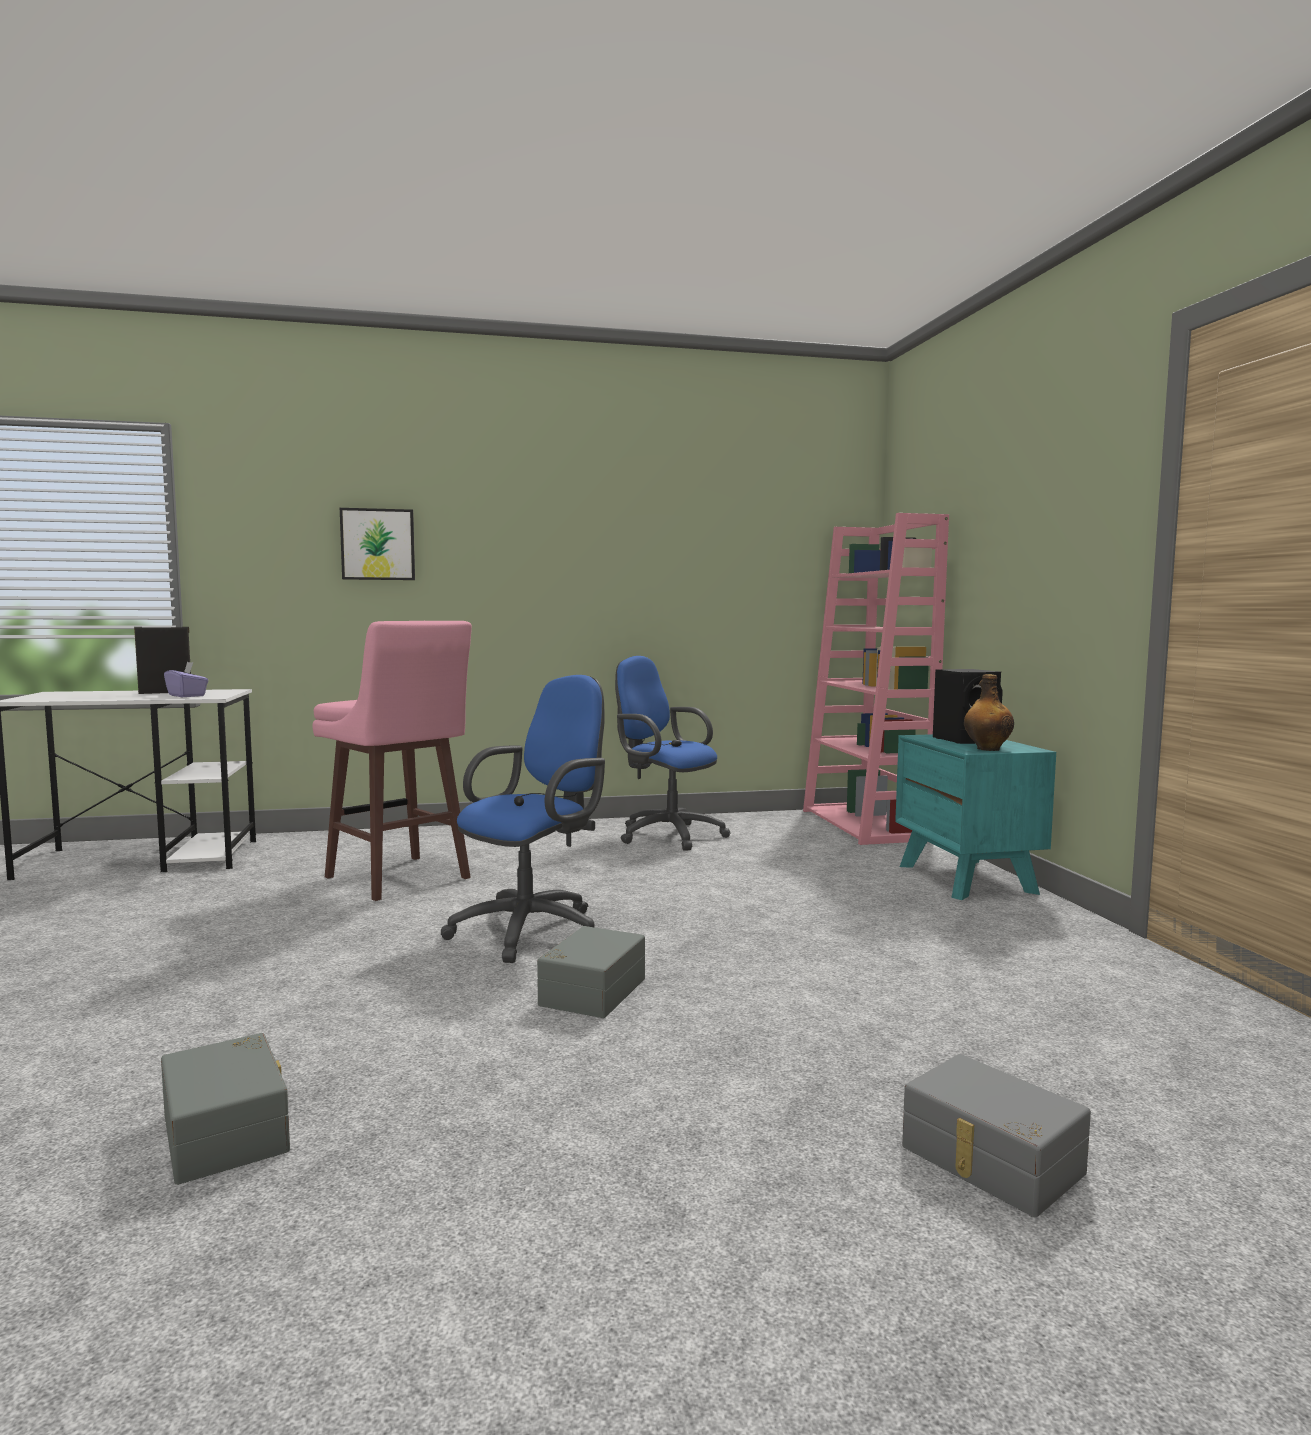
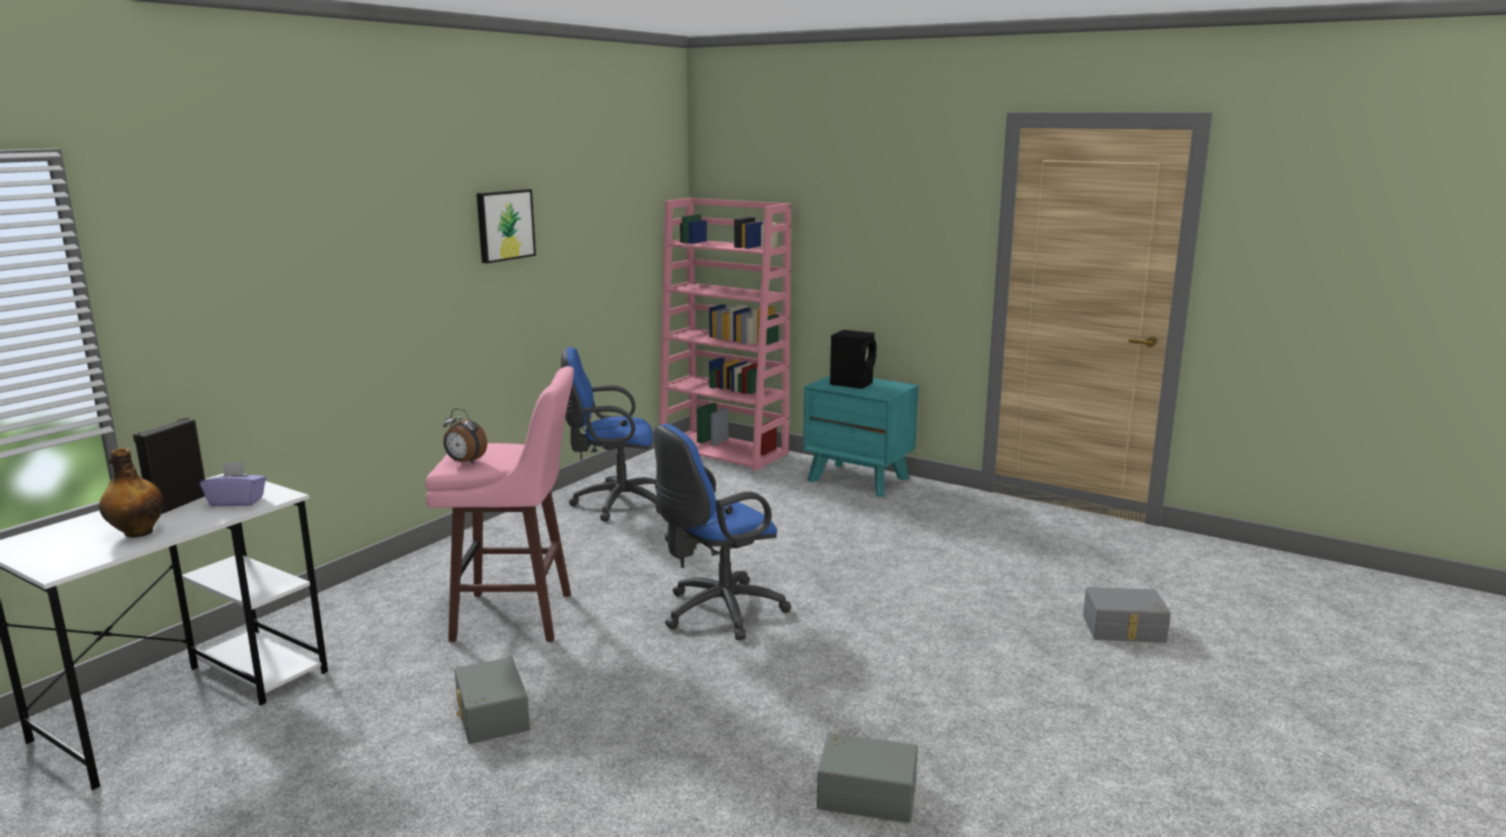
camera: 45 degrees left, 10 degrees up
(354, 700) = (464, 462): none -> alarm clock
(378, 544) = (318, 272): picture -> picture (504, 225)
(534, 929) = (717, 613): blue office chair -> blue office chair turned 120 degrees counterclockwise
(590, 991) = (841, 635): grey storage box -> grey storage box (490, 715)
(987, 749) = (885, 391): bottle -> bottle (137, 532)

